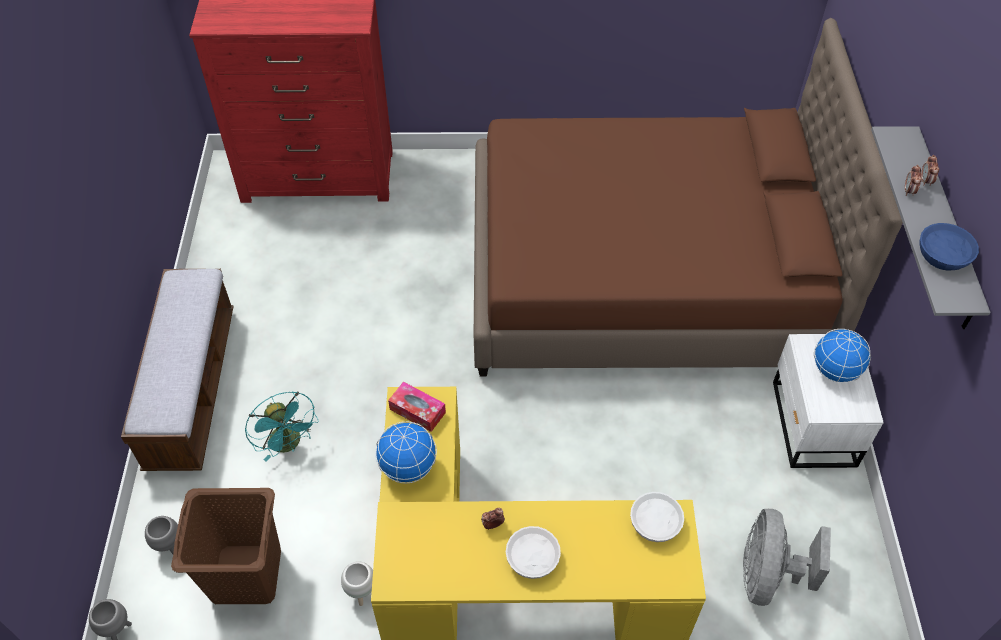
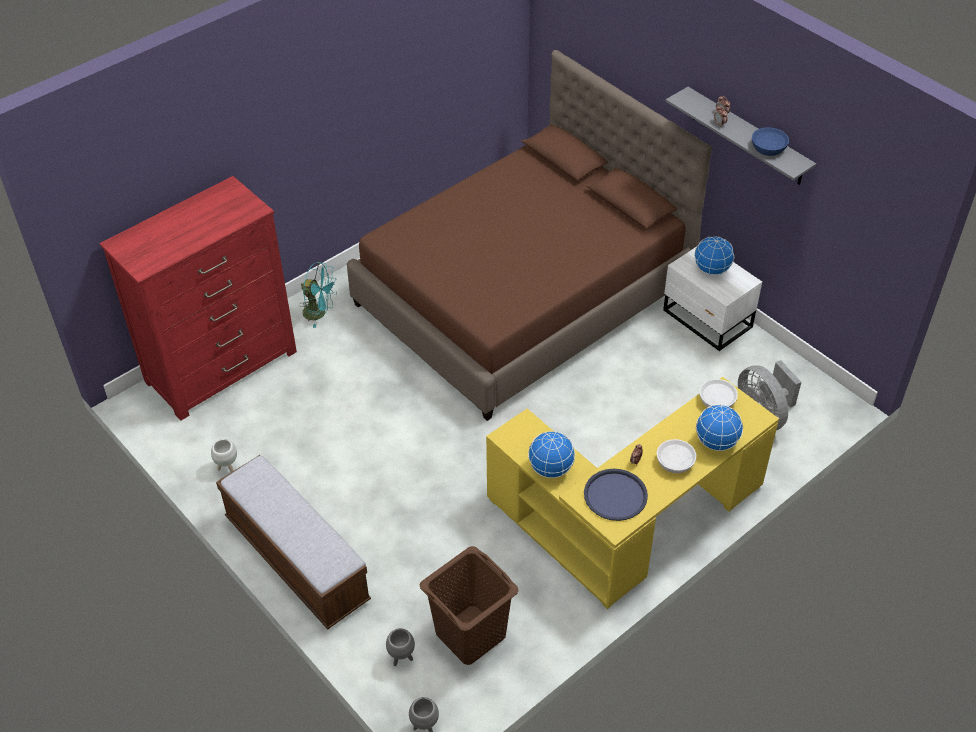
camera: 40 degrees left, 5 degrees down
(289, 444) = (408, 544): turquoise fan -> turquoise fan (319, 313)
(362, 592) = (554, 590): white planter -> white planter (227, 468)
(417, 411) = (520, 436): tissue box -> none
(431, 546) = (615, 495): none -> blue tray
(602, 570) = (716, 442): none -> globe

